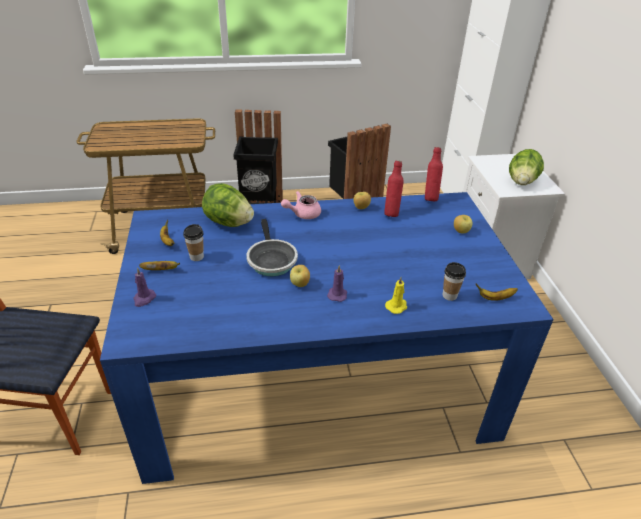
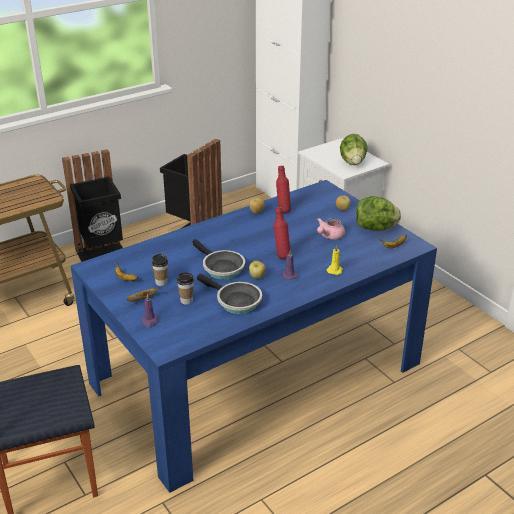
camera: 25 degrees left, 5 degrees down
(228, 222) = (162, 251): lettuce -> lettuce (376, 228)
(251, 307) = (235, 301): none -> frying pan
(302, 214) = (215, 229): pink teapot -> pink teapot (329, 236)
(430, 198) = (303, 191): red bottle -> red bottle (281, 255)
(449, 295) = (364, 253): cup -> cup (186, 301)

